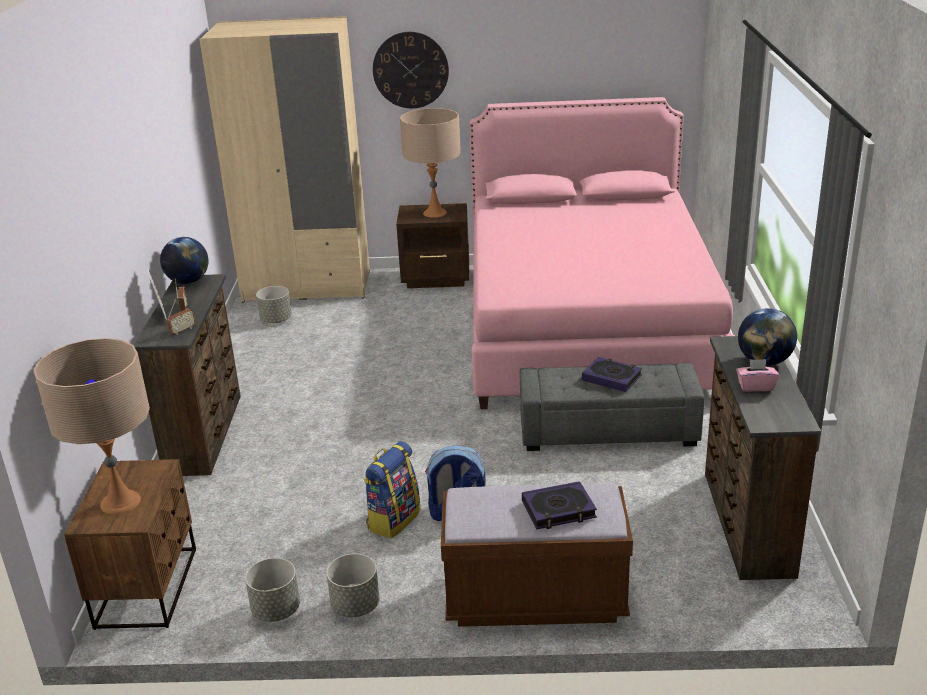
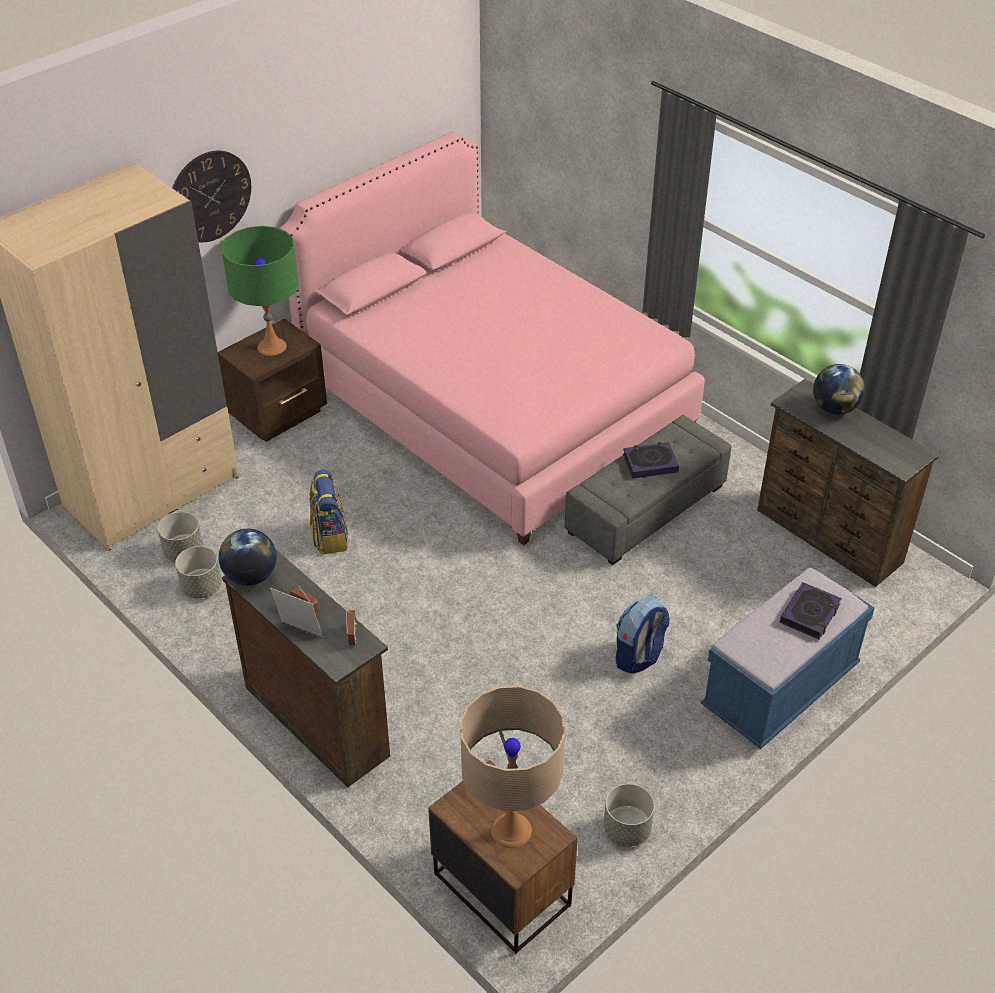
camera: 45 degrees left, 15 degrees up
(355, 605) = (675, 783): grey planter -> grey planter (201, 587)
(393, 519) = (600, 694): backpack -> backpack (329, 536)
(434, 213) = (272, 346): beige table lamp -> green table lamp
(535, 598) = (780, 689): brown bench -> blue bench
(755, 386) = (858, 436): pink tissue box -> none

